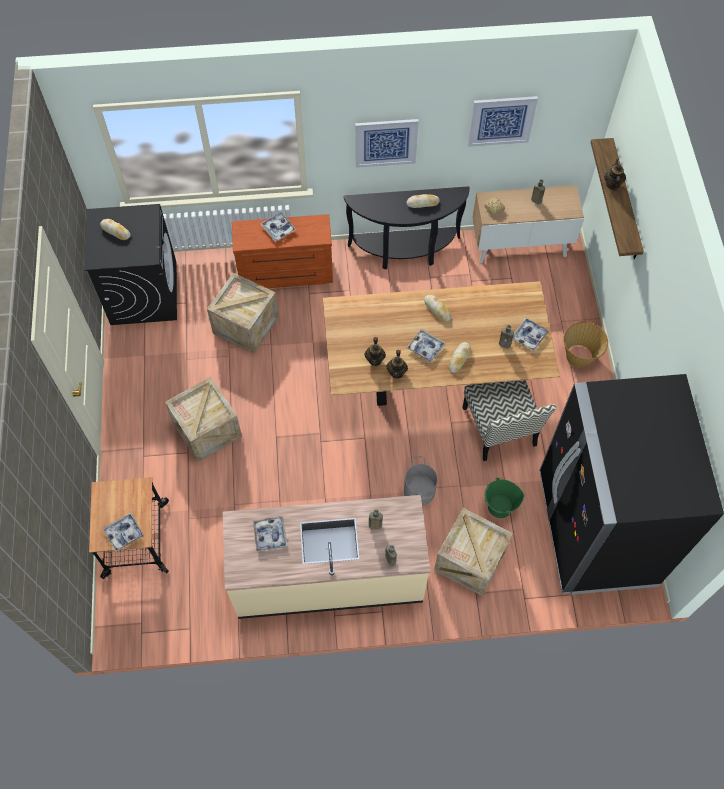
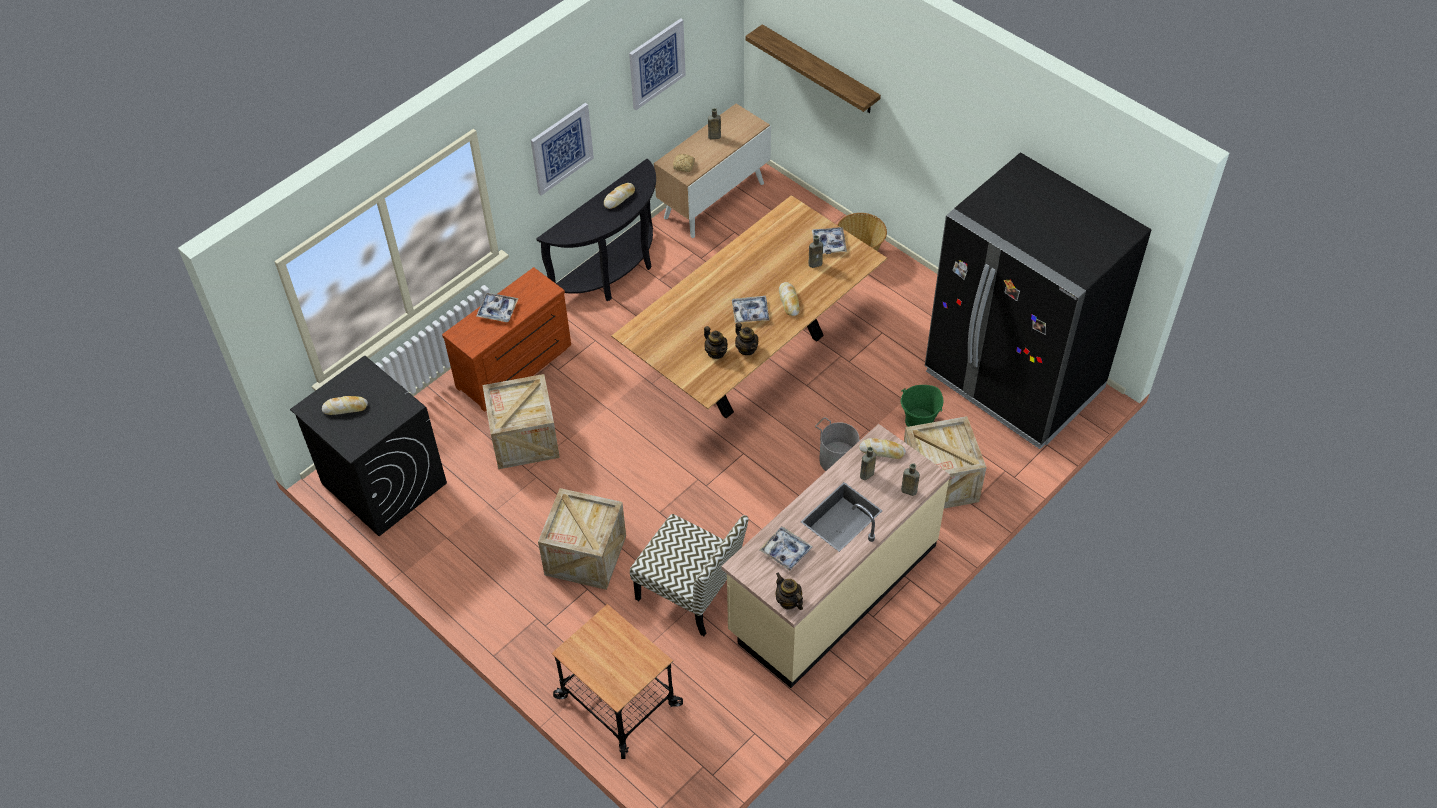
camera: 40 degrees left, 10 degrees down
(124, 533) = (634, 670): tray -> none
(437, 309) = (727, 275): bread -> bread (882, 451)
(500, 428) = (853, 359): chair -> chair (691, 591)
(612, 184) = (800, 60): teapot -> teapot (788, 601)

